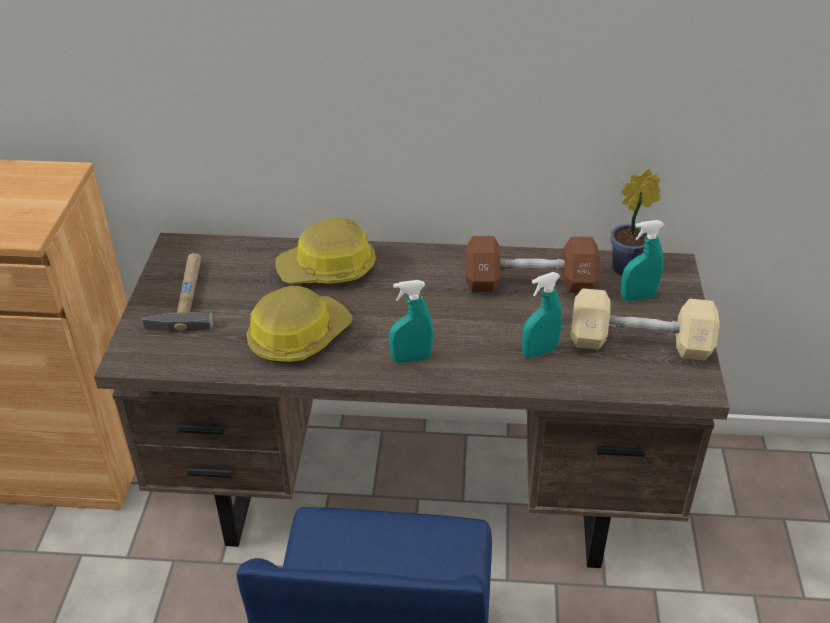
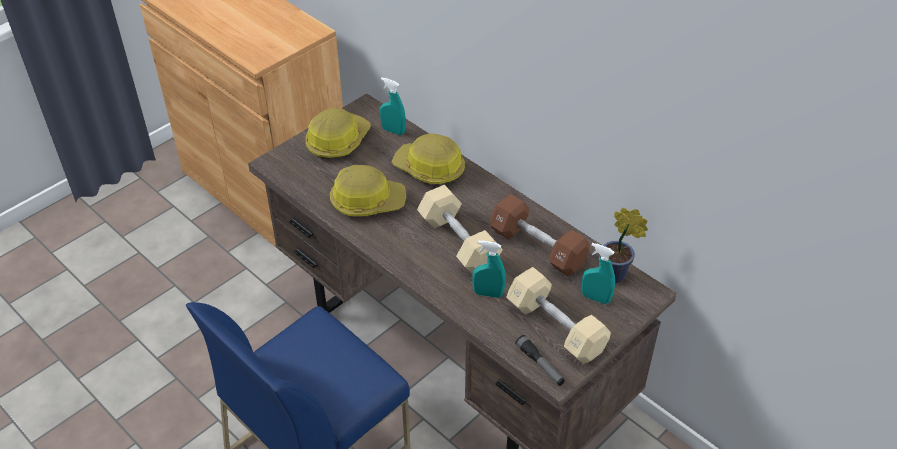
camera: 40 degrees right, 5 degrees up
(185, 295) = (337, 141): hammer -> hard hat
(411, 359) = (411, 252): turquoise spray bottle -> turquoise spray bottle (393, 131)
(448, 321) = (458, 242): none -> beige dumbbell
(671, 386) = (540, 364): none -> flashlight

